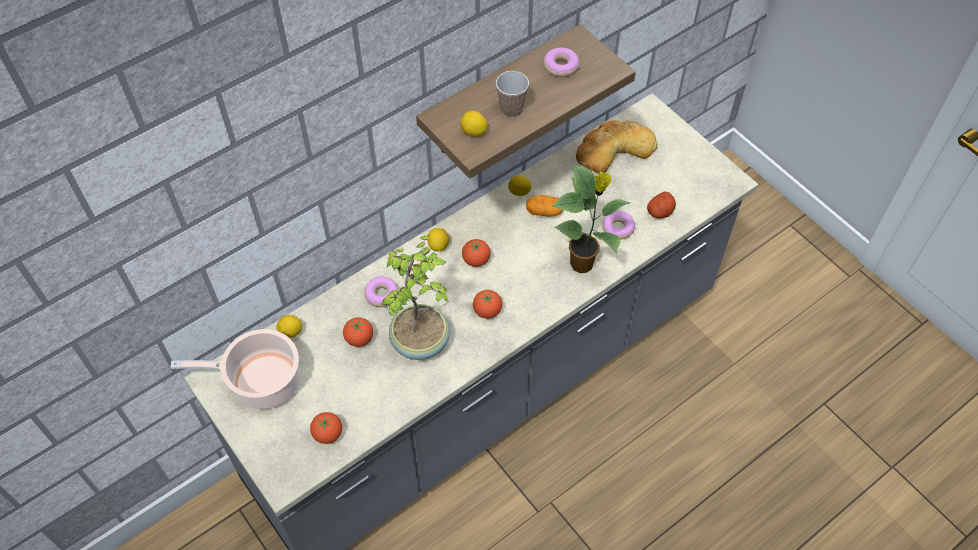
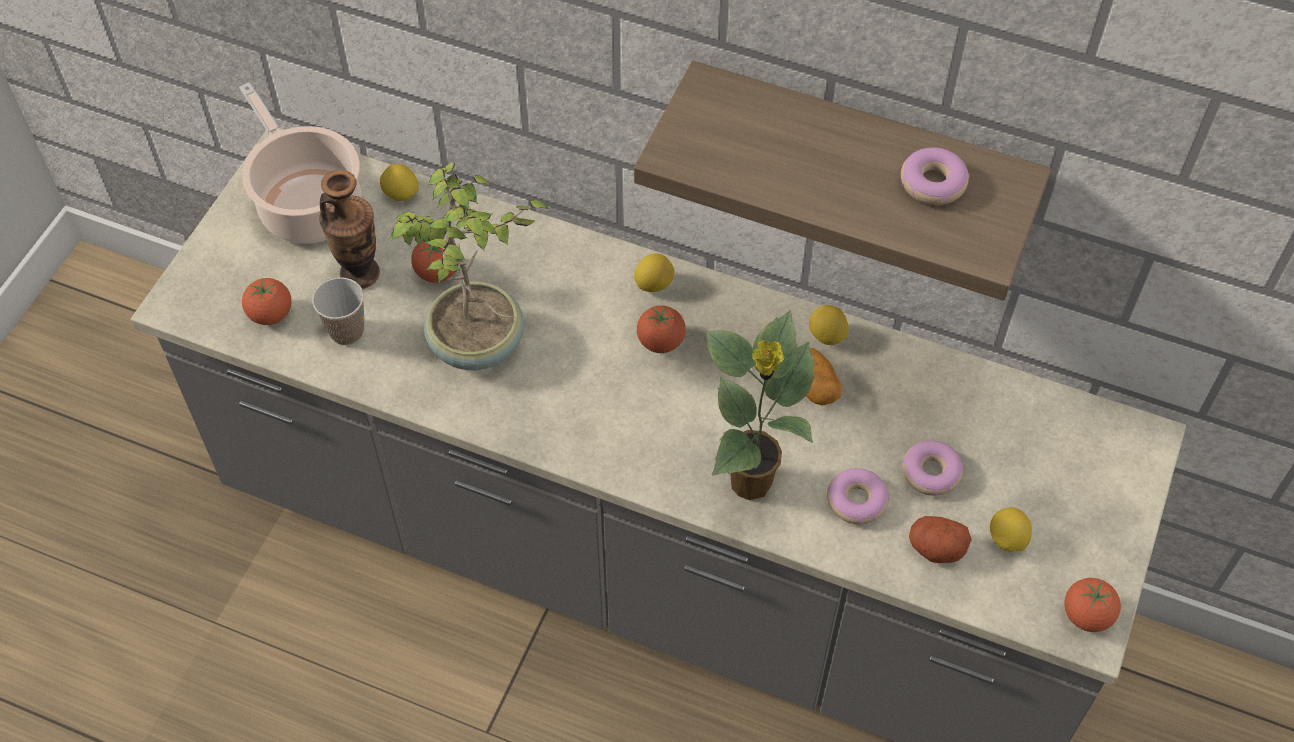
camera: 60 degrees right, 0 degrees up
(332, 376) = (360, 273): none -> vase
(382, 295) = (525, 261): donut -> donut (931, 473)
(473, 132) = (709, 139): lemon -> lemon (1007, 539)
(487, 311) = (580, 399): tomato -> tomato (1086, 615)
(511, 109) = (792, 162): cup -> cup (347, 331)
(613, 149) = (1013, 422): bread -> none

